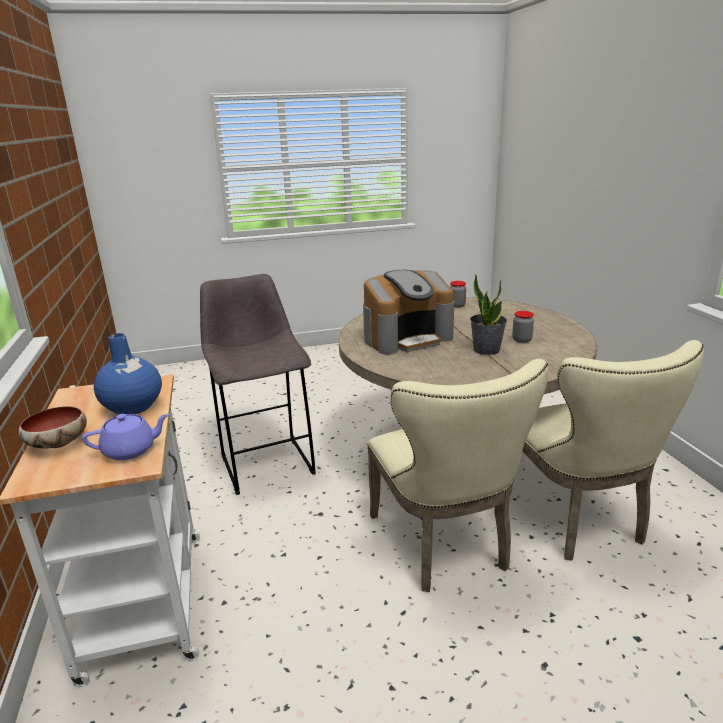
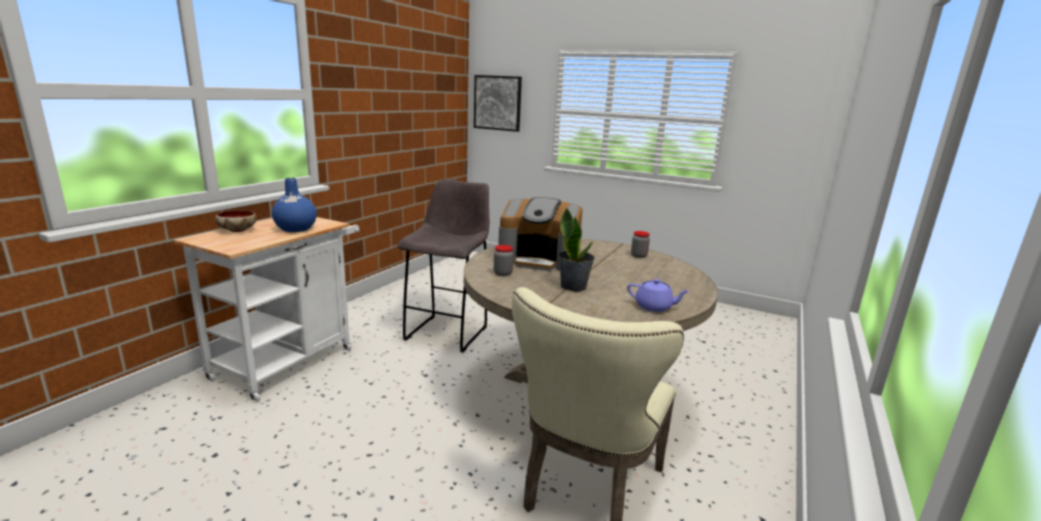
camera: 40 degrees right, 5 degrees down
(131, 450) = (247, 243): purple teapot -> purple teapot (654, 307)
(132, 169) = (497, 103): none -> picture
(445, 545) = (460, 439): beige chair -> none
(521, 340) = (621, 292): jar -> jar (503, 273)

